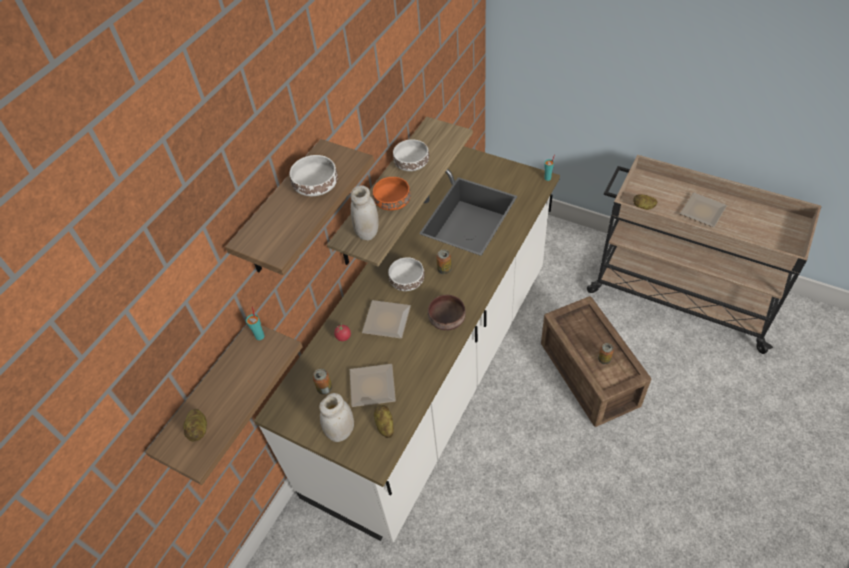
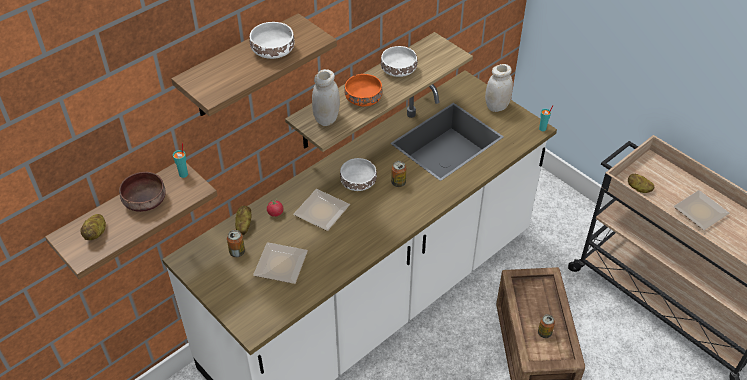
camera: 15 degrees right, 5 degrees down
(341, 431) = (234, 294): white jar -> white jar (497, 106)
(384, 425) = (276, 302): potato -> potato (243, 225)
(447, 318) = (380, 227): brown bowl -> brown bowl (146, 200)

